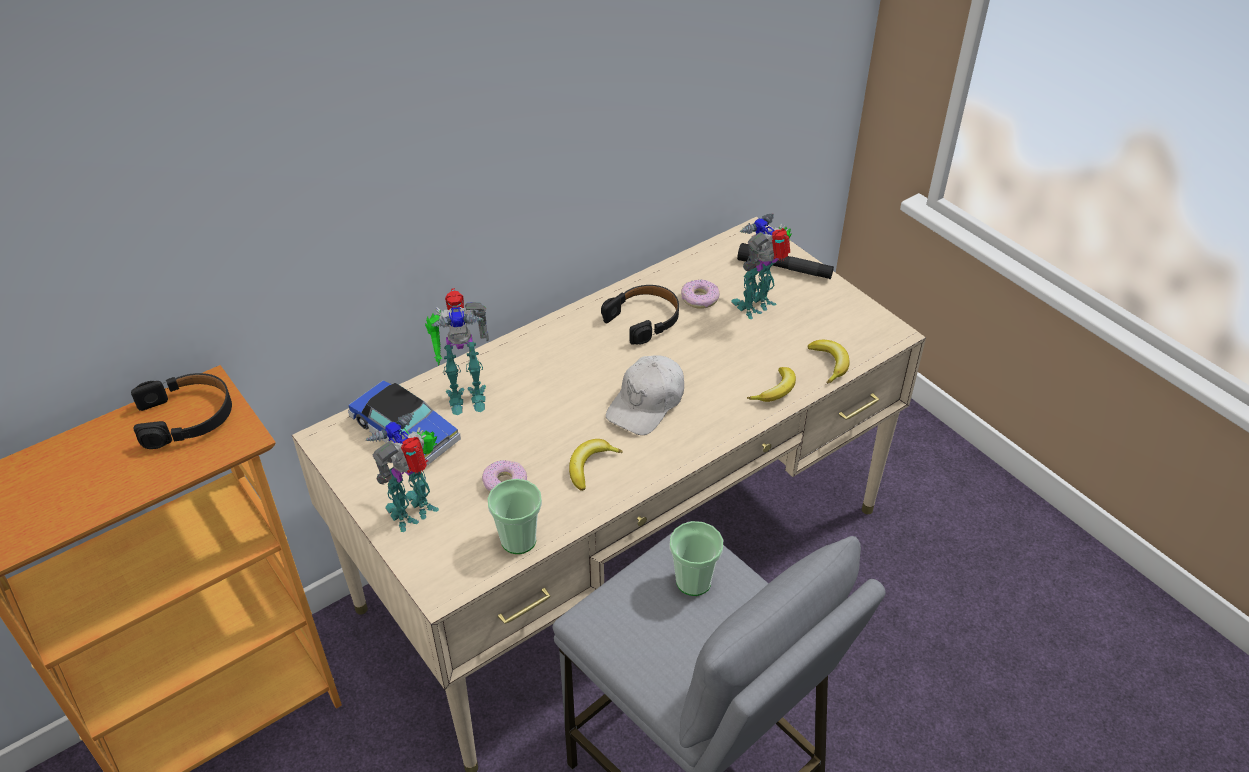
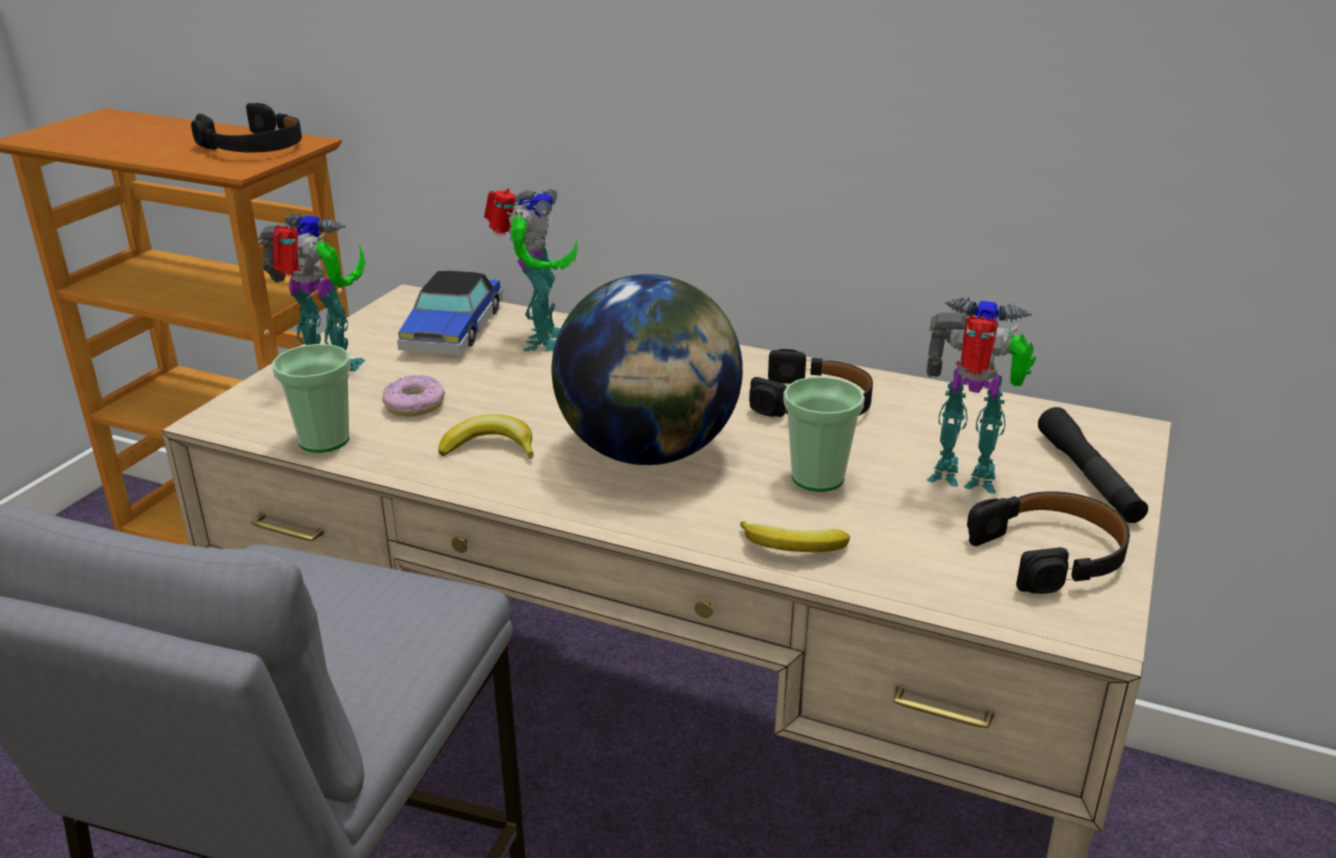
camera: 60 degrees right, 15 degrees down
(464, 395) = (542, 341): toy robot -> toy robot turned 135 degrees counterclockwise
(647, 403) = (649, 452): white cap -> globe
(693, 581) = (369, 622): cup -> cup (817, 478)
(700, 299) = (912, 430): donut -> none
(829, 363) = (921, 582): banana -> none
(834, 314) = (1051, 554): none -> black headphones

